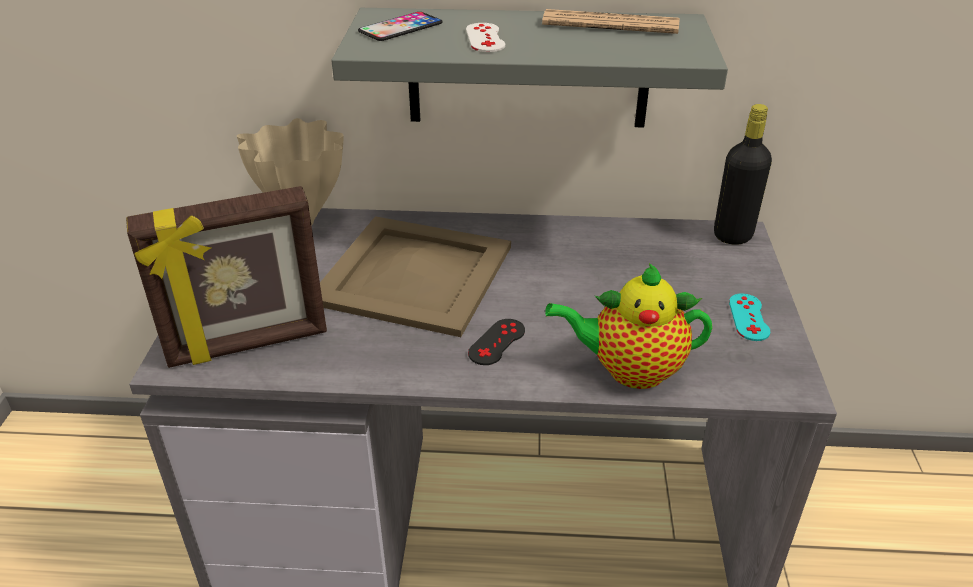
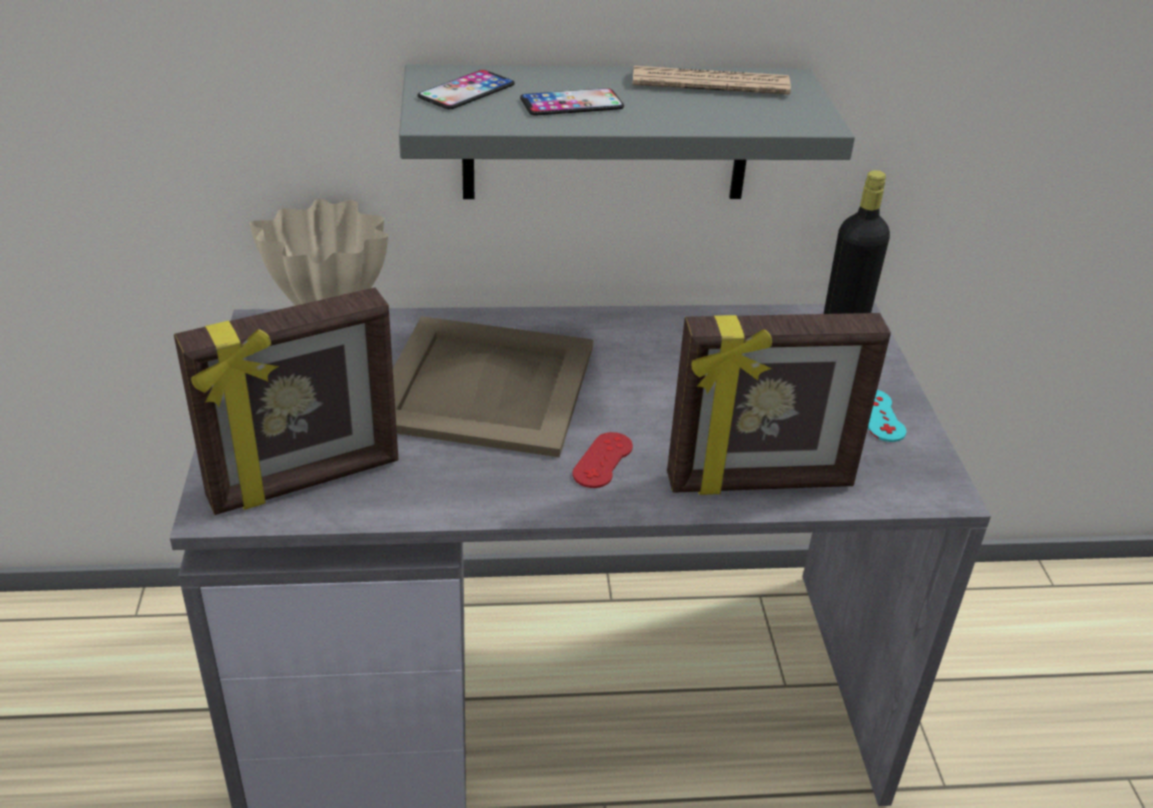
camera: 10 degrees left, 0 degrees up
(485, 38) = (571, 103): white game controller -> phone
(497, 342) = (603, 460): black game controller -> red game controller
(629, 370) = (760, 483): teapot -> picture frame

